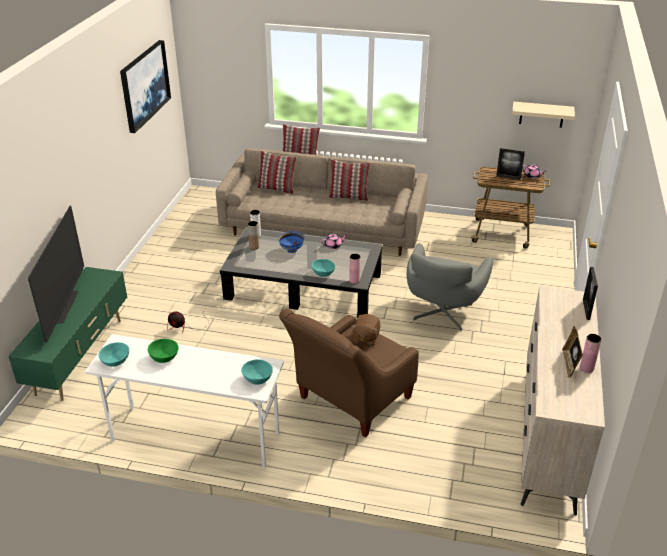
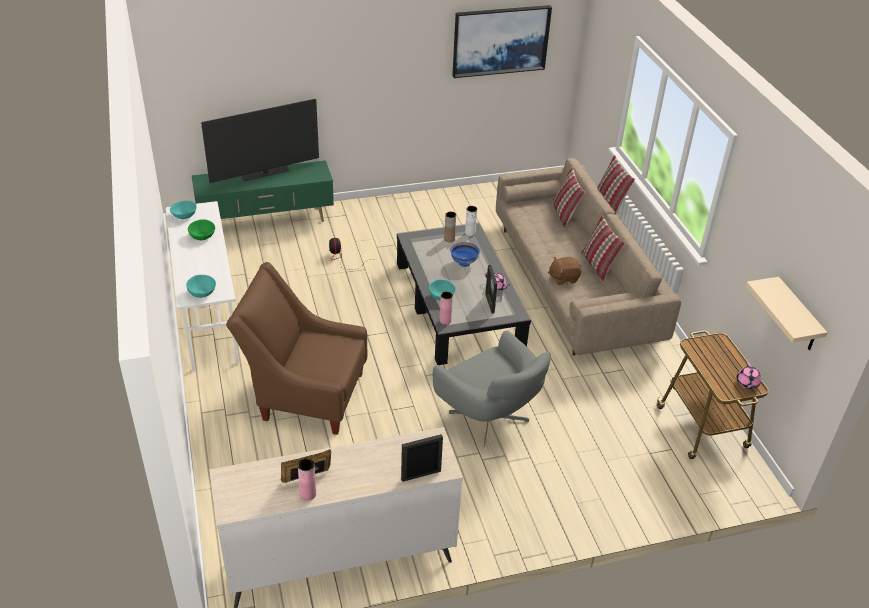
camera: 60 degrees right, 5 degrees up
(365, 338) = (340, 351): brown plush toy -> brown plush toy (563, 278)
(442, 314) = (491, 419): grey armchair -> grey armchair turned 120 degrees counterclockwise
(508, 177) = (722, 363): picture frame -> picture frame (489, 303)

